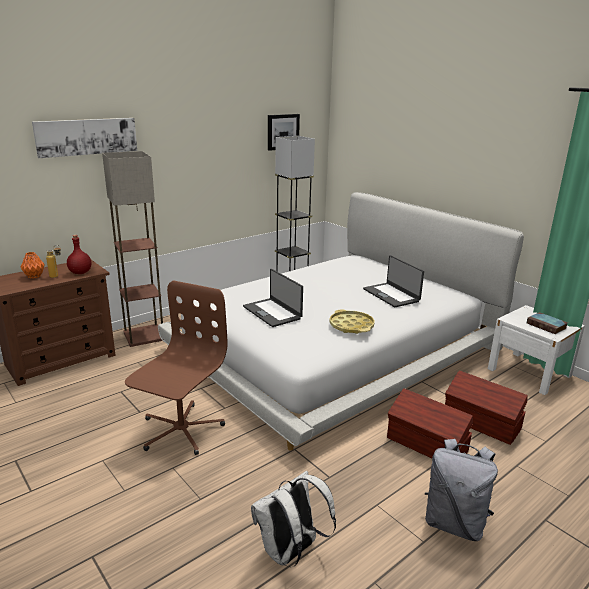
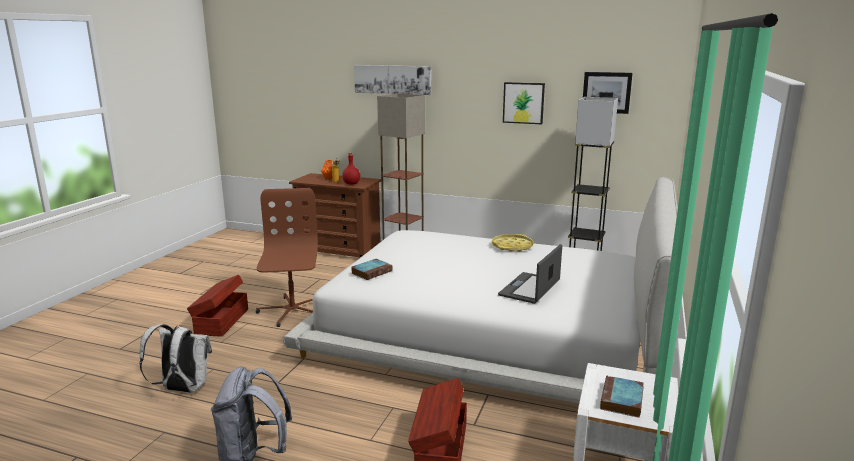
camera: 60 degrees right, 5 degrees down
(180, 430) = (292, 311): brown office chair -> brown office chair turned 90 degrees counterclockwise
(224, 148) = (523, 103): none -> picture
(272, 312) = (408, 255): laptop -> none
(294, 336) = (372, 272): none -> book
(351, 326) = (423, 286): yellow tray -> yellow tray (512, 246)
(427, 445) = (365, 421): brown storage box -> brown storage box (221, 321)

